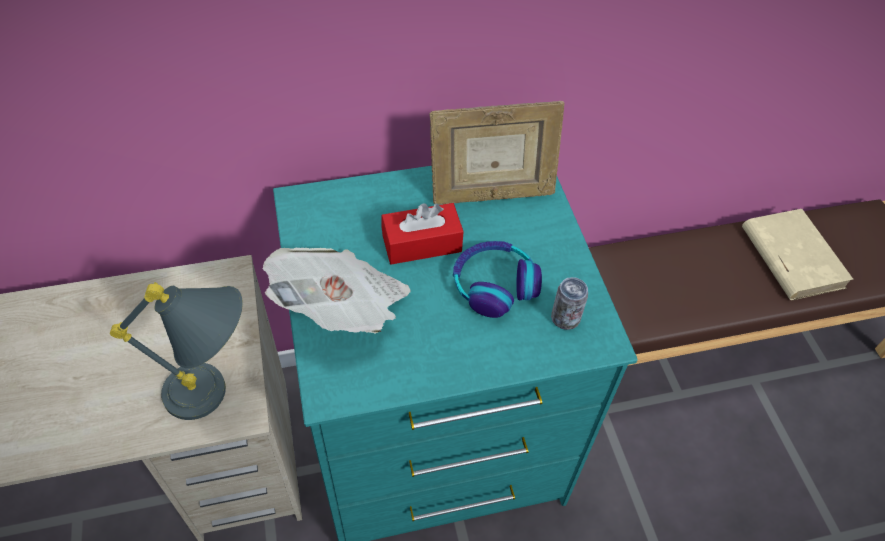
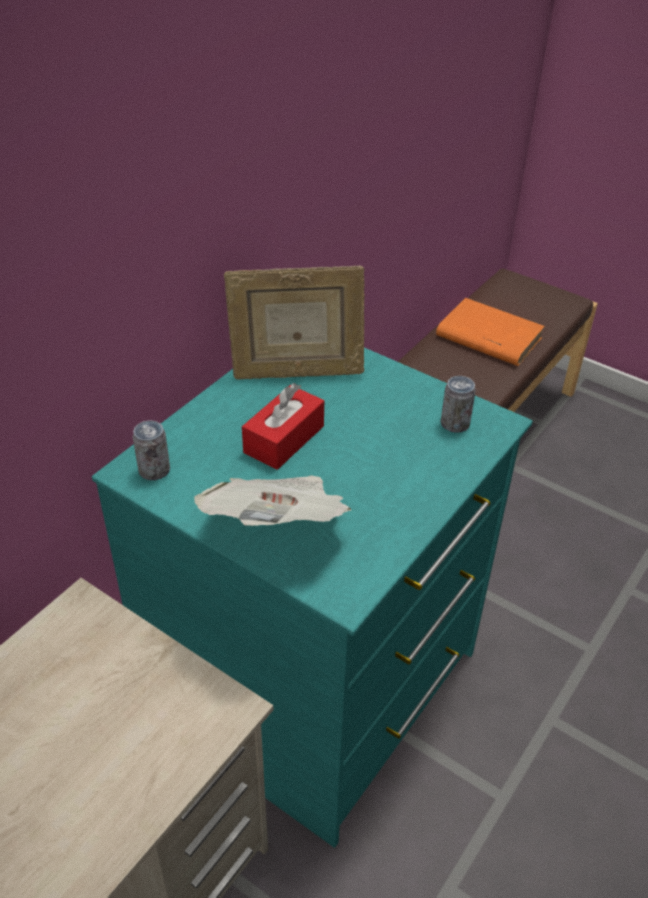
camera: 40 degrees left, 10 degrees down
(217, 394) = (188, 712): grey table lamp -> none
(312, 210) = (154, 470): none -> can
(491, 195) = (296, 373): picture frame -> picture frame turned 45 degrees clockwise
(494, 284) = (377, 433): headphones -> none
(791, 257) = (488, 337): beige book -> orange book

